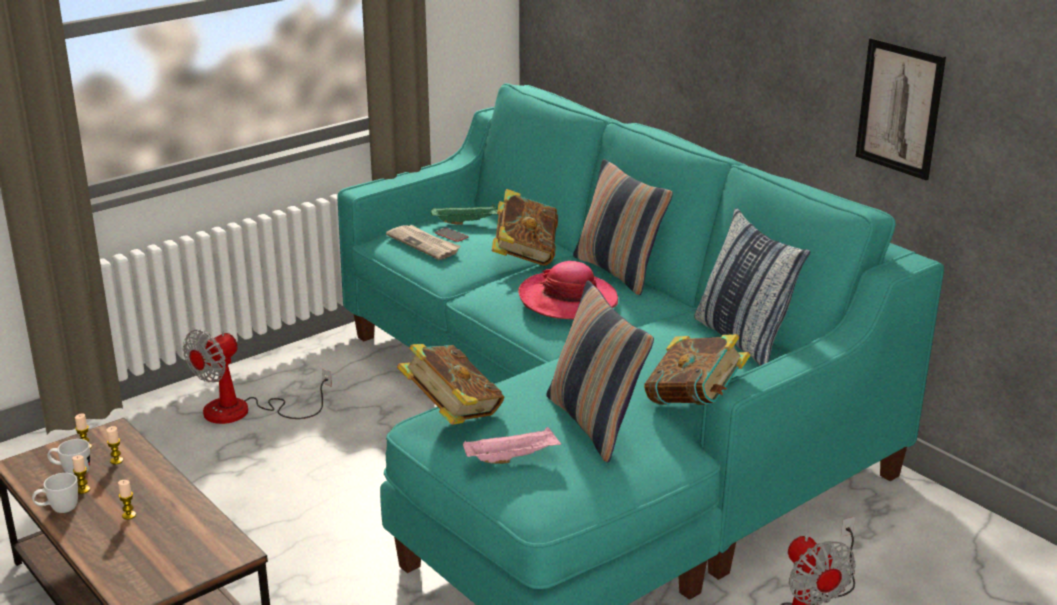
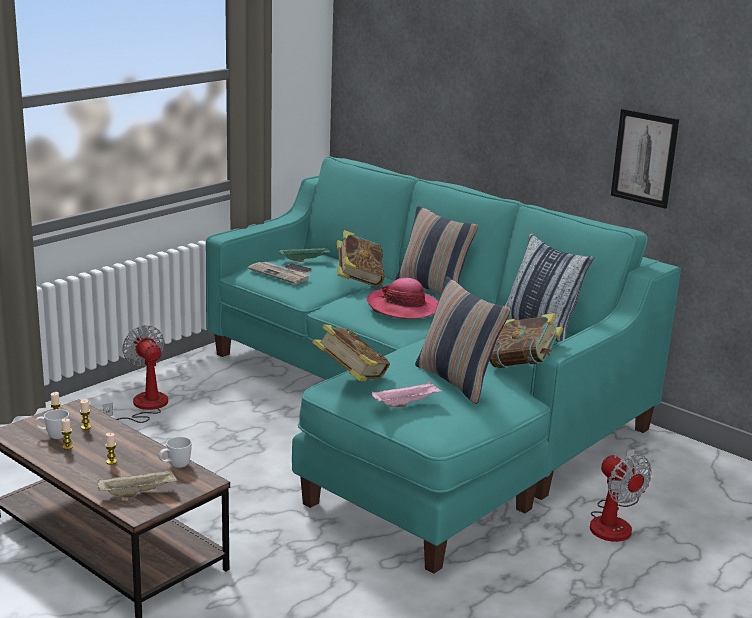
camera: 10 degrees left, 5 degrees down
(58, 510) = (53, 461): white mug -> white mug (175, 466)
(145, 565) = (138, 492): none -> beige tray
(243, 412) = (143, 407): fan -> fan turned 120 degrees clockwise

